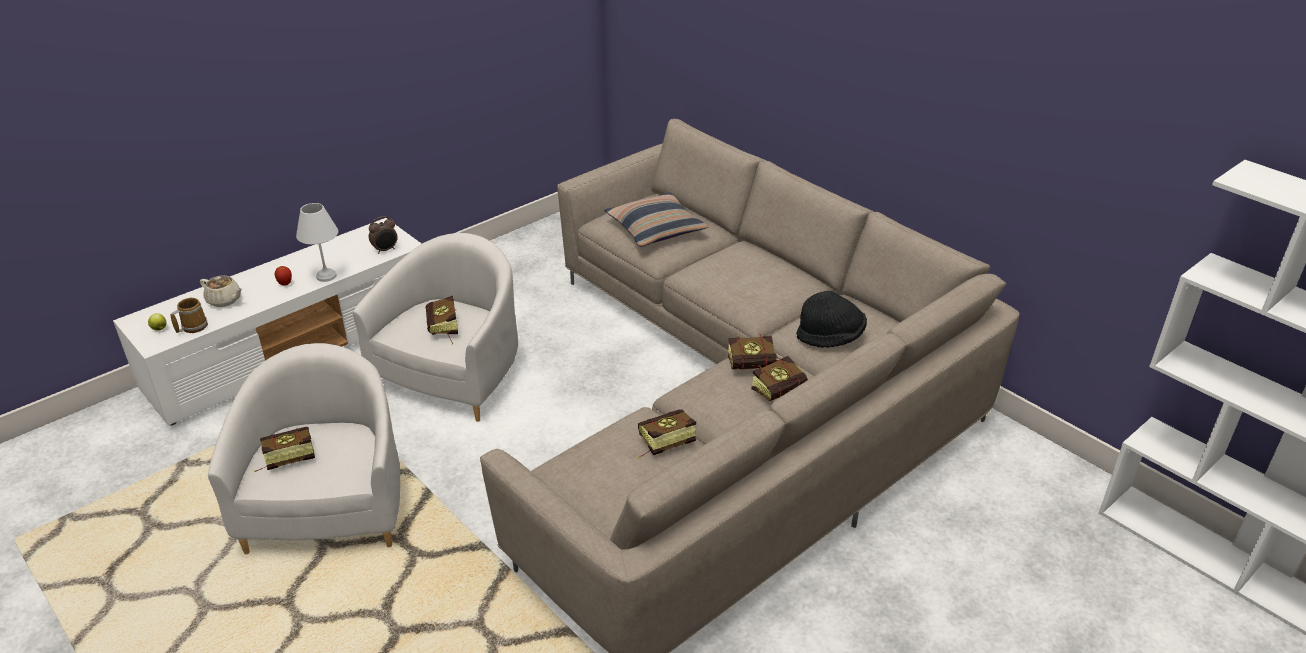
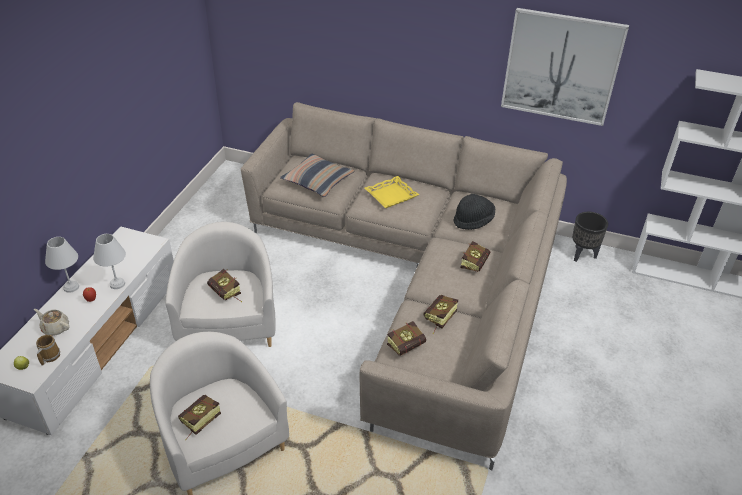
camera: 30 degrees left, 5 degrees up
(225, 300) = (55, 328): beige teapot -> beige teapot turned 150 degrees counterclockwise
(277, 265) = (71, 287): none -> white table lamp
(385, 250) = (143, 250): alarm clock -> none
(738, 273) = (391, 195): none -> yellow tray
(756, 366) = (449, 253): book -> book (409, 345)
(1027, 122) = (561, 67): none -> picture
(1029, 459) = (582, 255): none -> black planter

